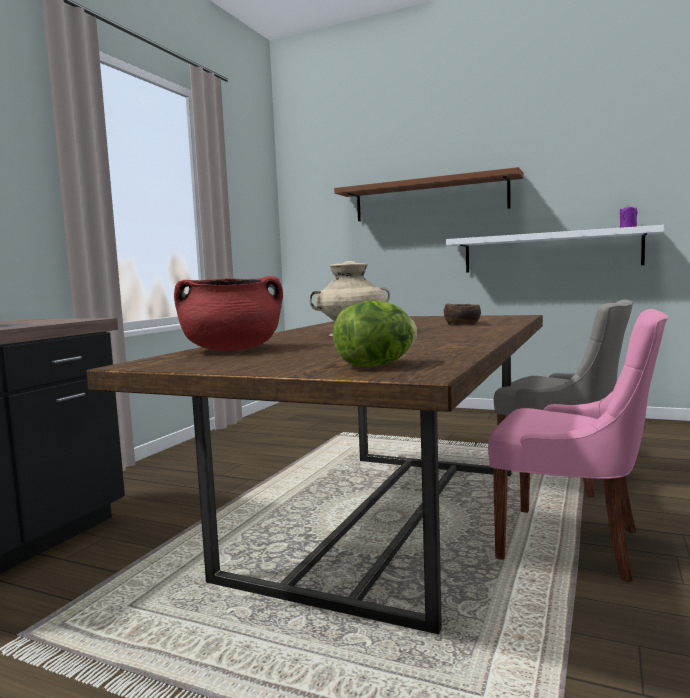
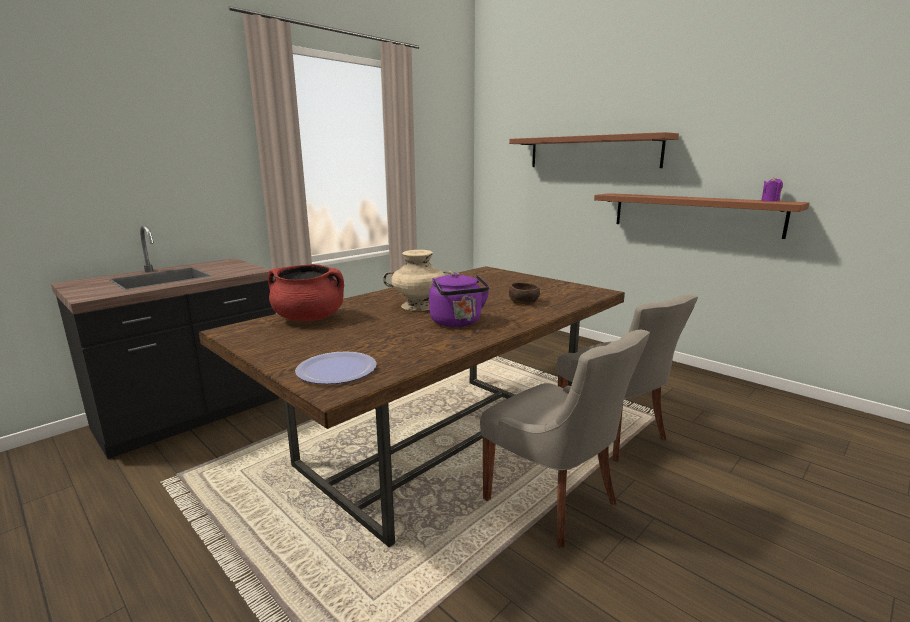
camera: 20 degrees right, 10 degrees up
(376, 365) = (336, 369): lettuce -> plate
(429, 336) = (457, 323): none -> purple kettle
(550, 251) = (694, 214): white shelf -> brown shelf
(573, 544) = (554, 501): pink chair -> grey chair

